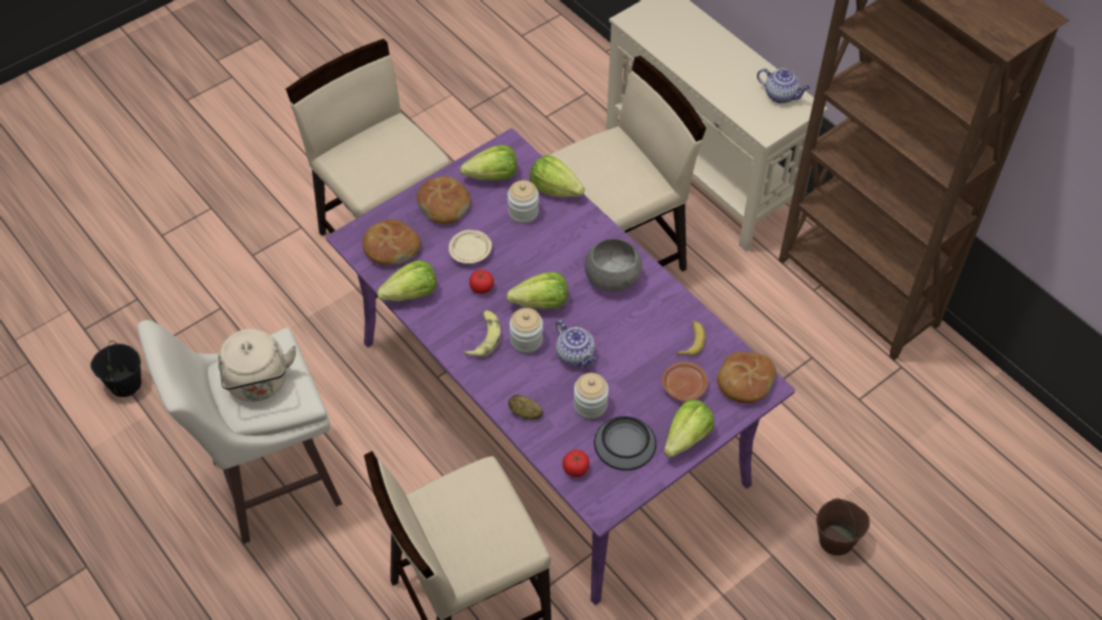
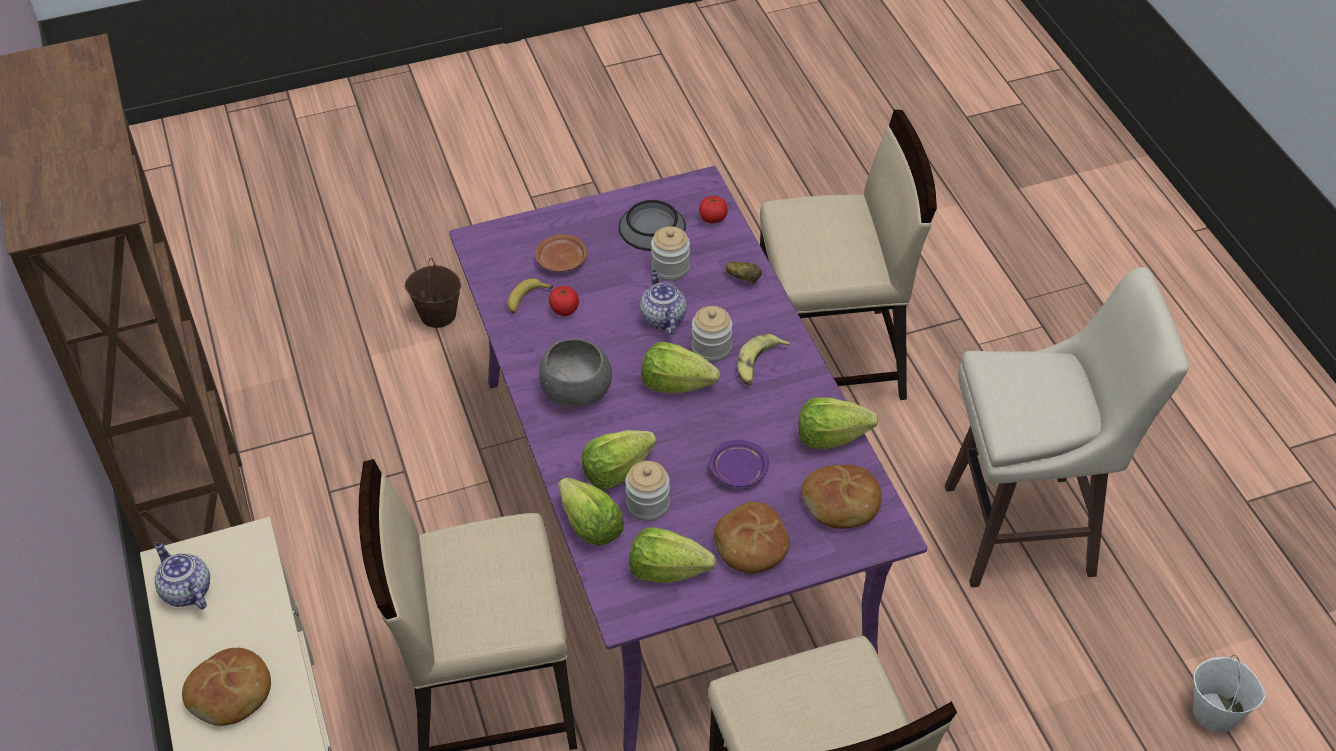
camera: 160 degrees left, 5 degrees down
(125, 384) = (1216, 713): black bucket -> white bucket
(259, 384) = (1038, 390): beige kettle -> none
(471, 251) = (738, 470): beige plate -> purple plate
(481, 288) = (741, 421): tomato -> tomato (564, 309)
(687, 438) = (587, 216): lettuce -> lettuce (616, 471)
(744, 382) = (496, 248): bread -> bread (231, 694)

